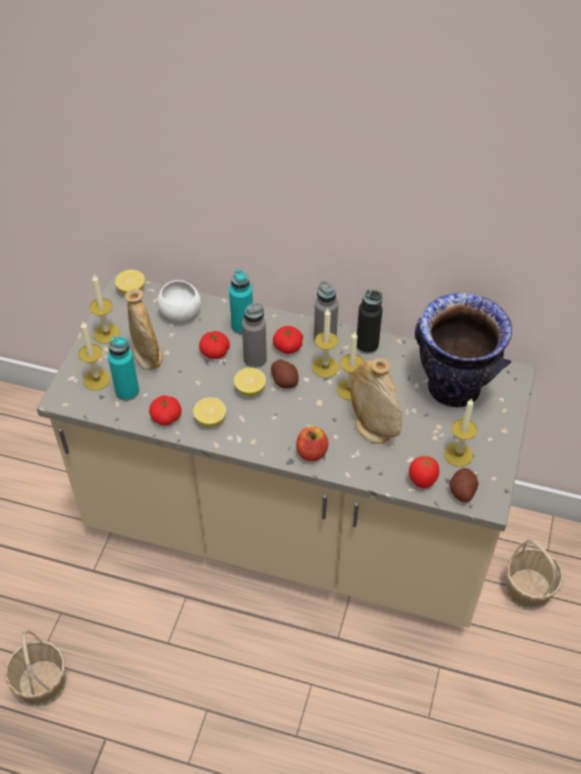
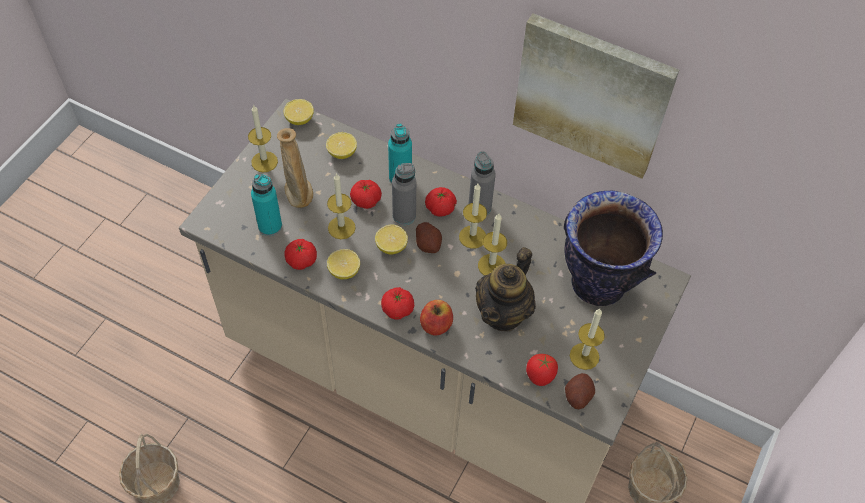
camera: 10 degrees right, 5 degrees up
(96, 379) = (243, 208): candle -> candle (341, 227)
(180, 313) = (342, 153): white bowl -> lemon
(271, 445) = (397, 309): none -> tomato
(367, 345) = (521, 221): black bottle -> none
(372, 429) = (503, 313): beige vase -> teapot
(423, 203) = (592, 94): none -> picture

